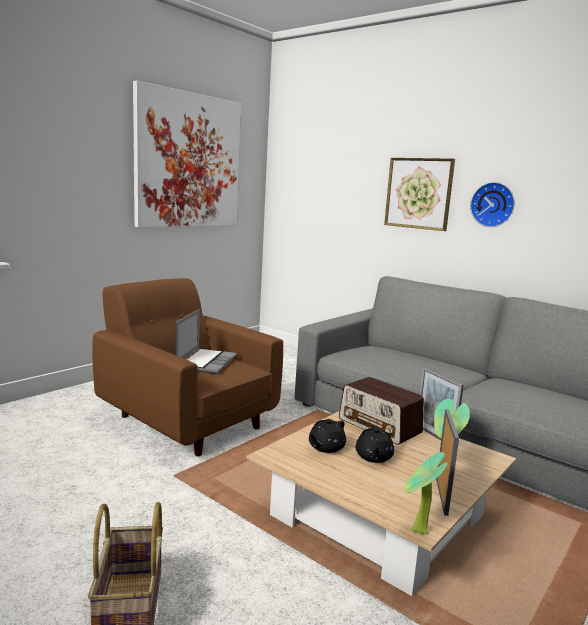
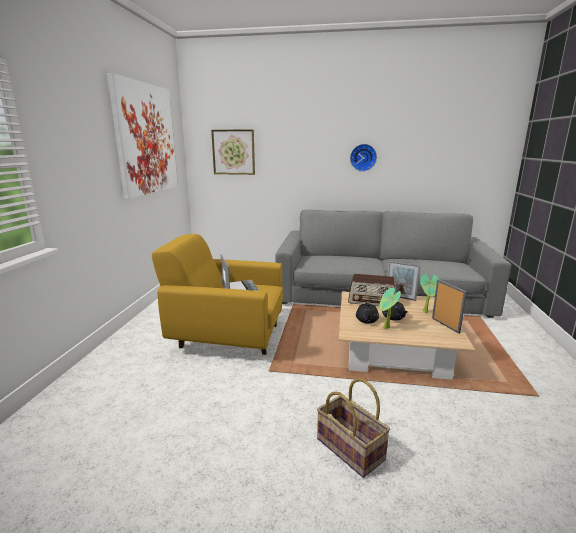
camera: 30 degrees left, 5 degrees up
(187, 420) = (226, 335): brown armchair -> yellow armchair
(417, 532) = (461, 345): potted plant -> potted plant (386, 328)
(418, 193) = (313, 153): picture -> picture (233, 152)

